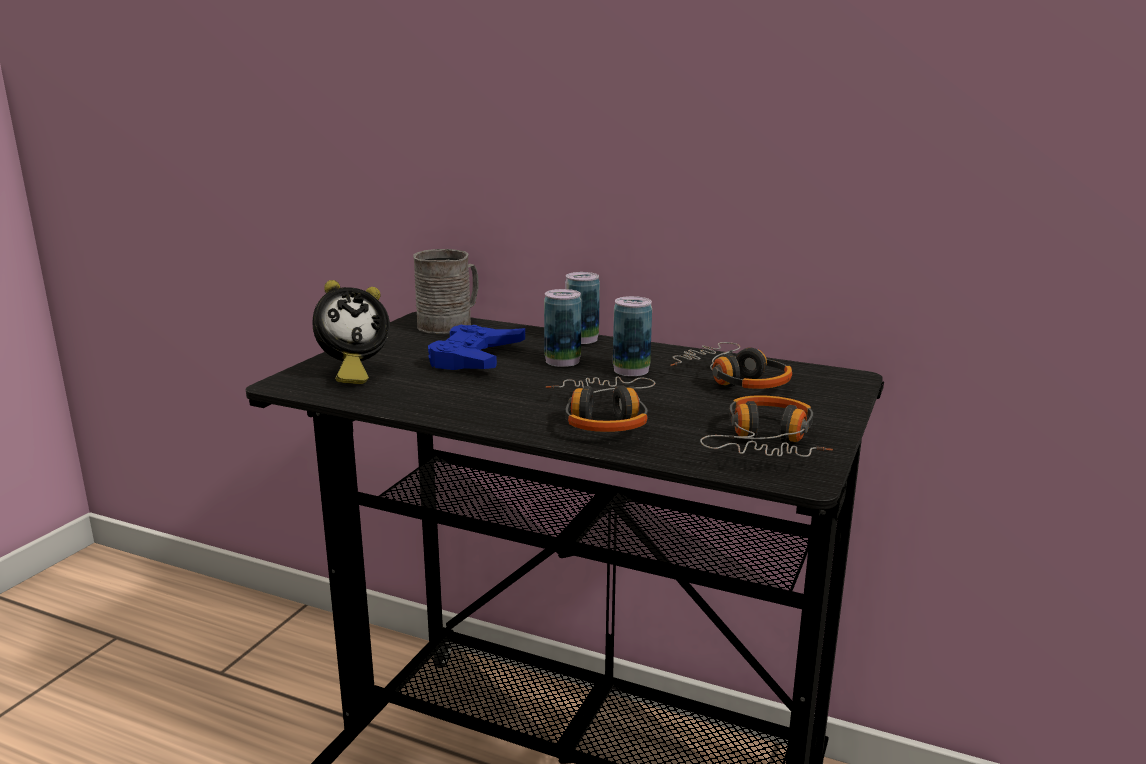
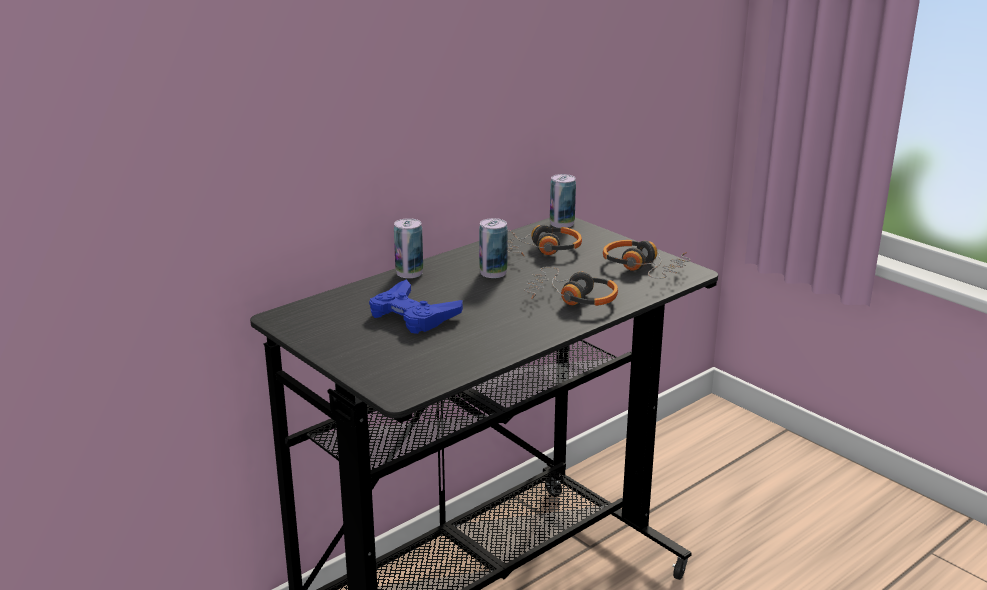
camera: 65 degrees left, 5 degrees up
(352, 372) = (399, 364): alarm clock -> none
(450, 324) = (312, 310): grey mug -> none
(562, 361) = (452, 288): can -> can (562, 223)

